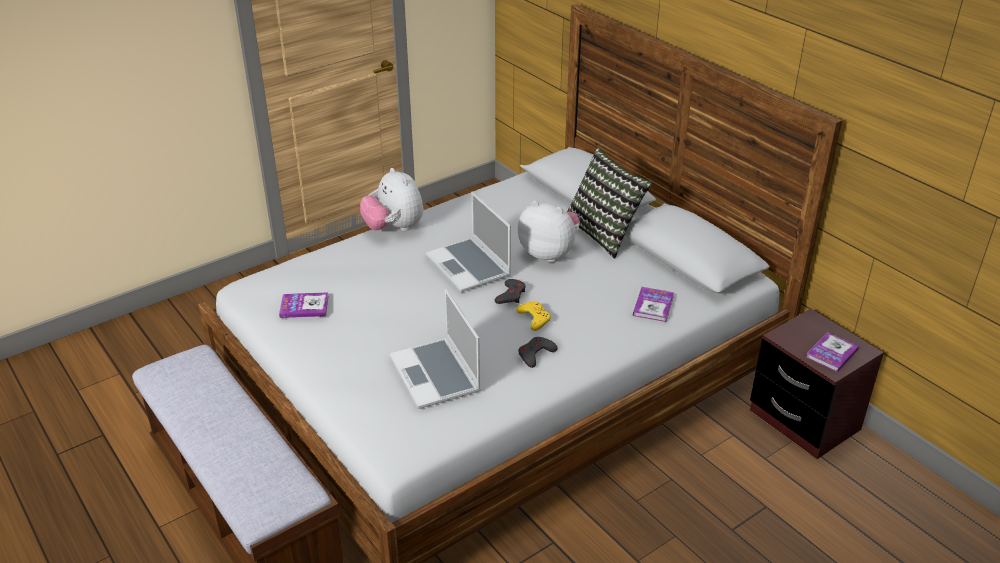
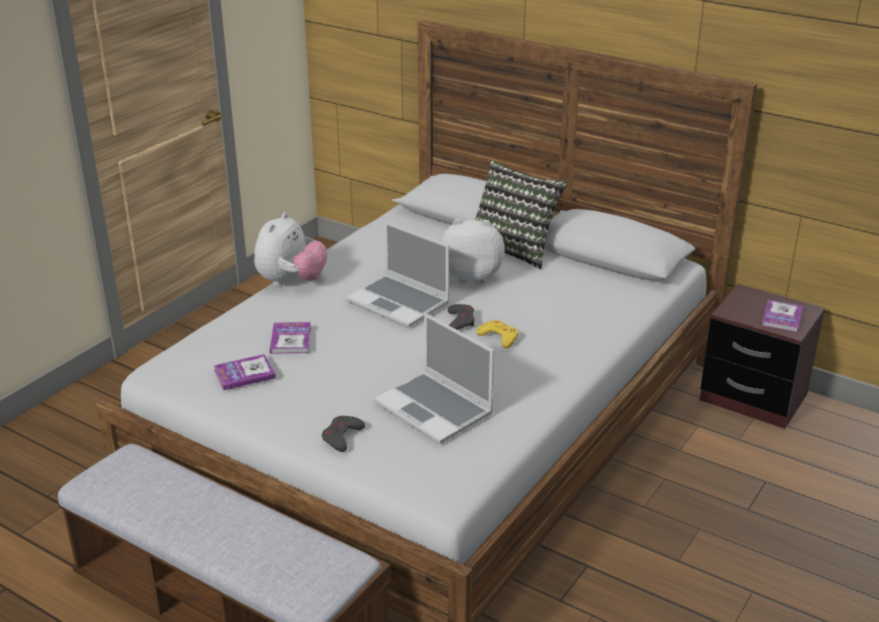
camera: 20 degrees left, 5 degrees down
(394, 228) = (291, 282): plush toy -> plush toy turned 105 degrees counterclockwise
(535, 354) = (523, 369): grey game controller -> grey game controller (342, 437)
(653, 305) = (607, 303): book -> book (291, 339)

